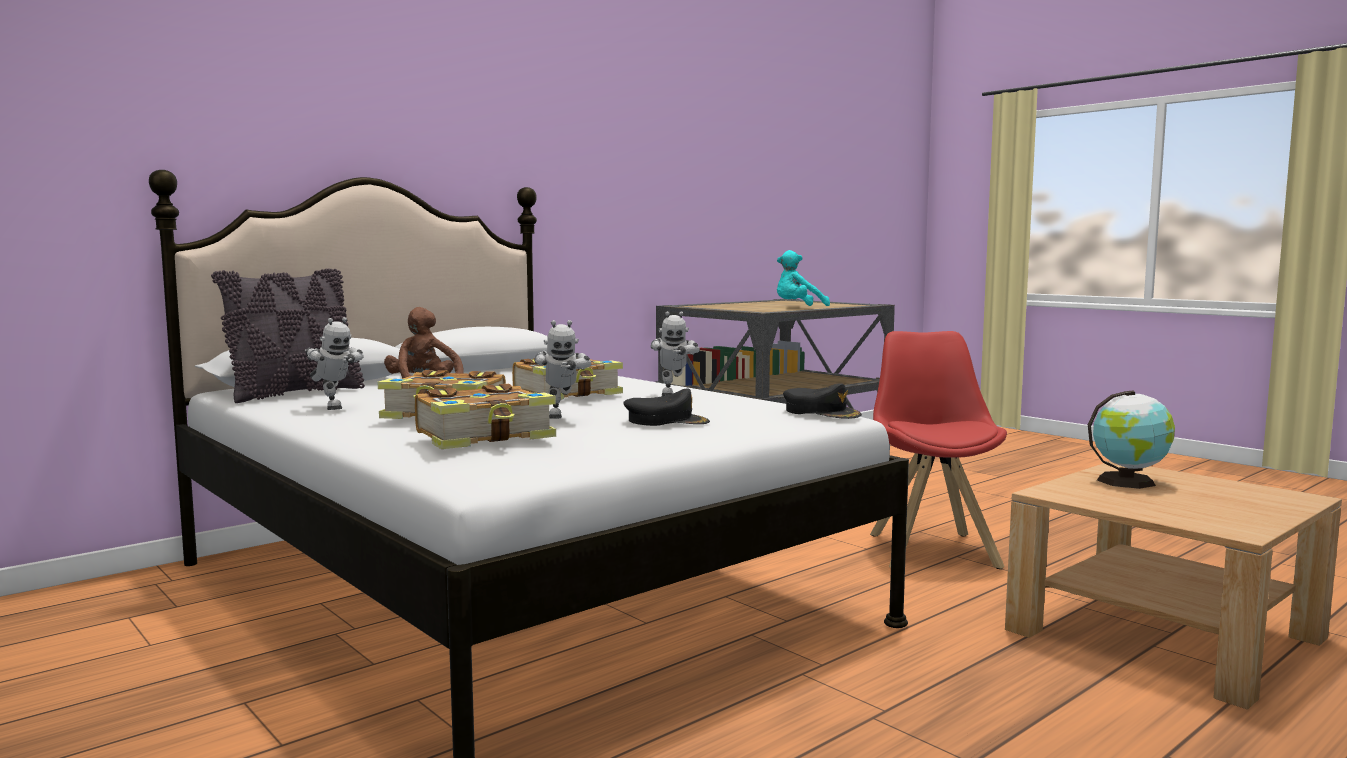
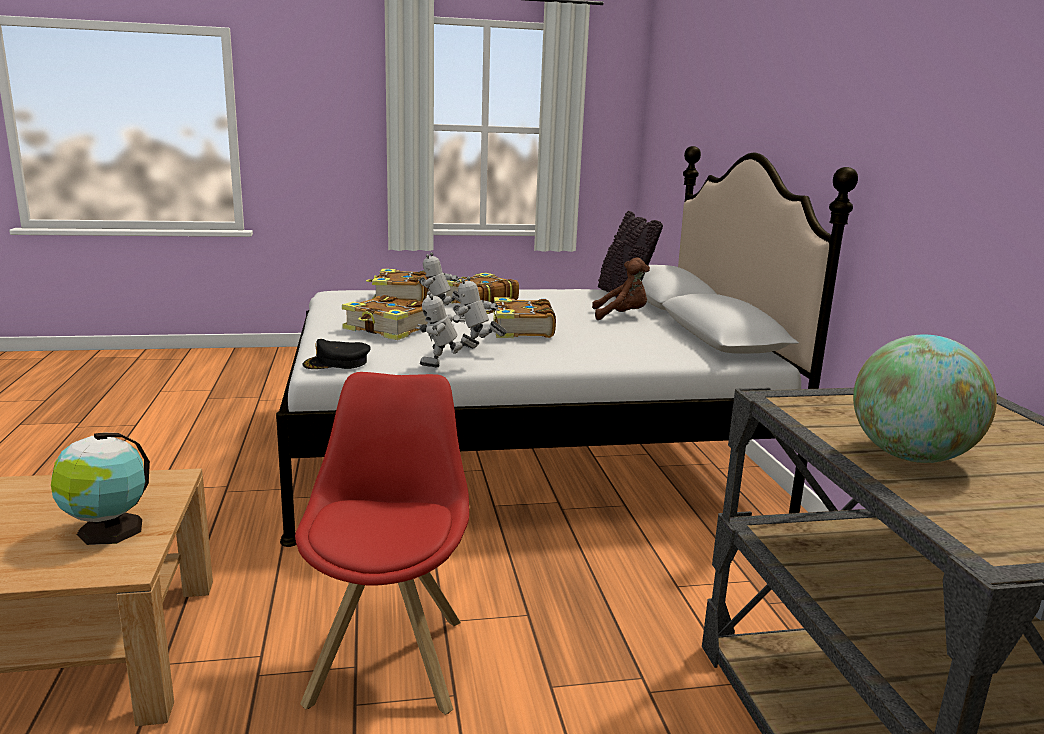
camera: 120 degrees right, 10 degrees up
(333, 408) = (553, 296): toy robot -> toy robot (445, 367)
(666, 421) = (387, 330): black cap -> book
(798, 307) = (910, 456): turquoise plush toy -> globe
(932, 550) = (389, 660): red chair -> red chair turned 120 degrees counterclockwise

